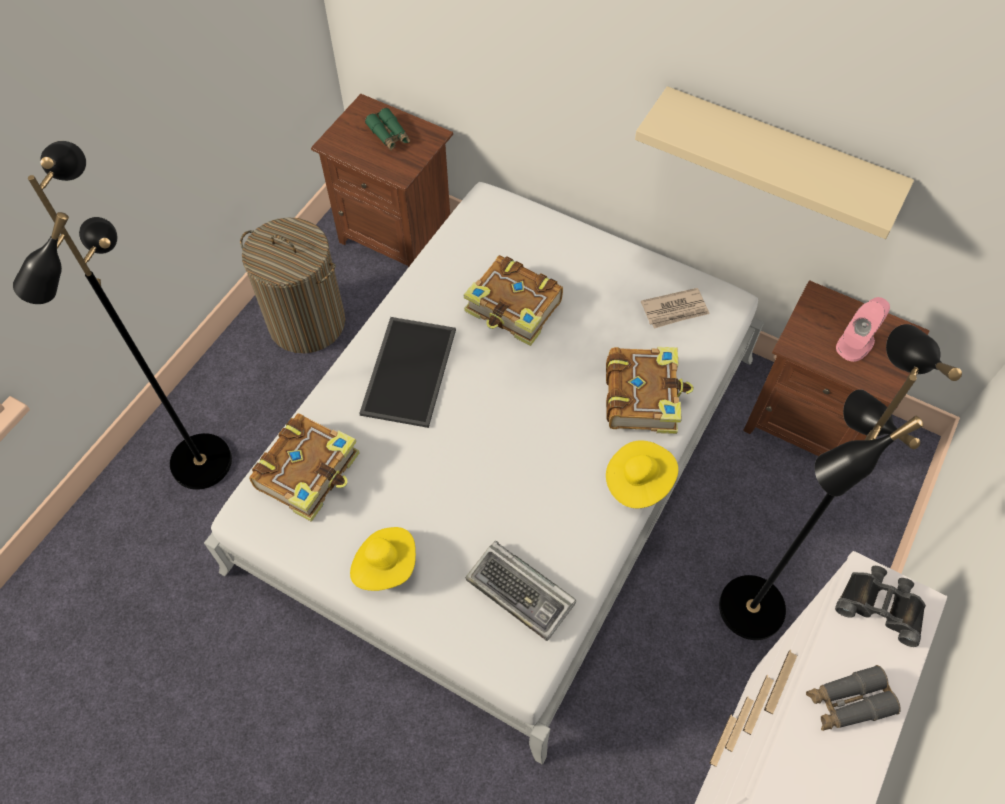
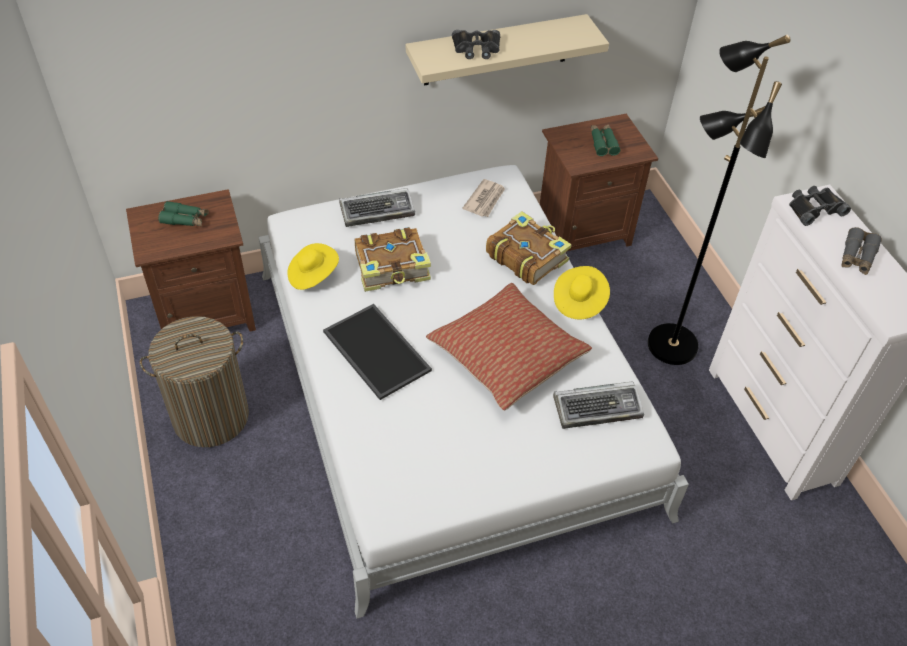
camera: 50 degrees left, 10 degrees down
(199, 461) = (247, 567): black floor lamp -> none
(309, 472) = (391, 459): book -> none
(385, 565) = (508, 464): yellow hat -> yellow hat (312, 275)
(506, 472) = (506, 356): none -> pillow
(567, 246) = (378, 211): none -> keyboard
(730, 138) = (476, 49): none -> black binoculars
(855, 343) = (603, 143): pink speaker -> green binoculars

